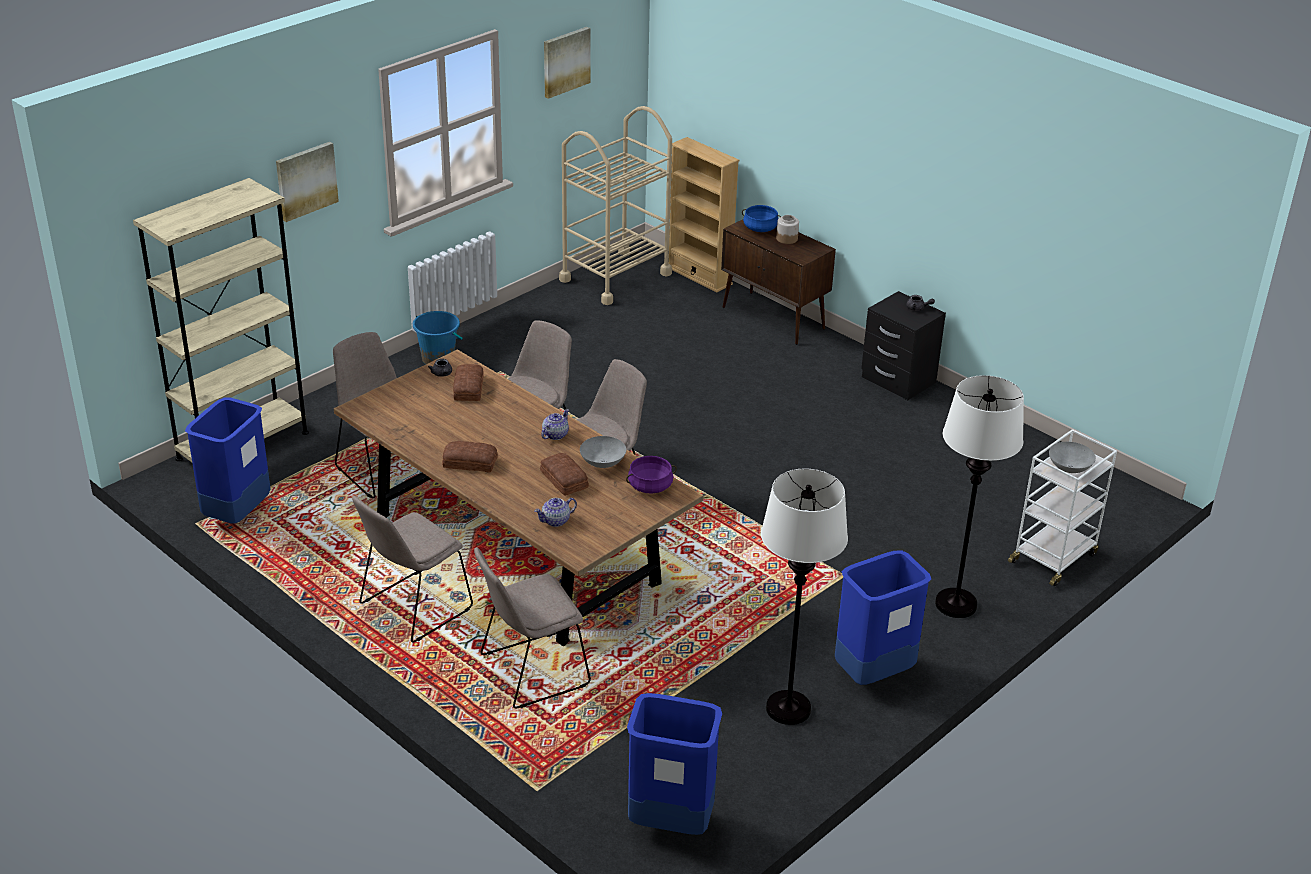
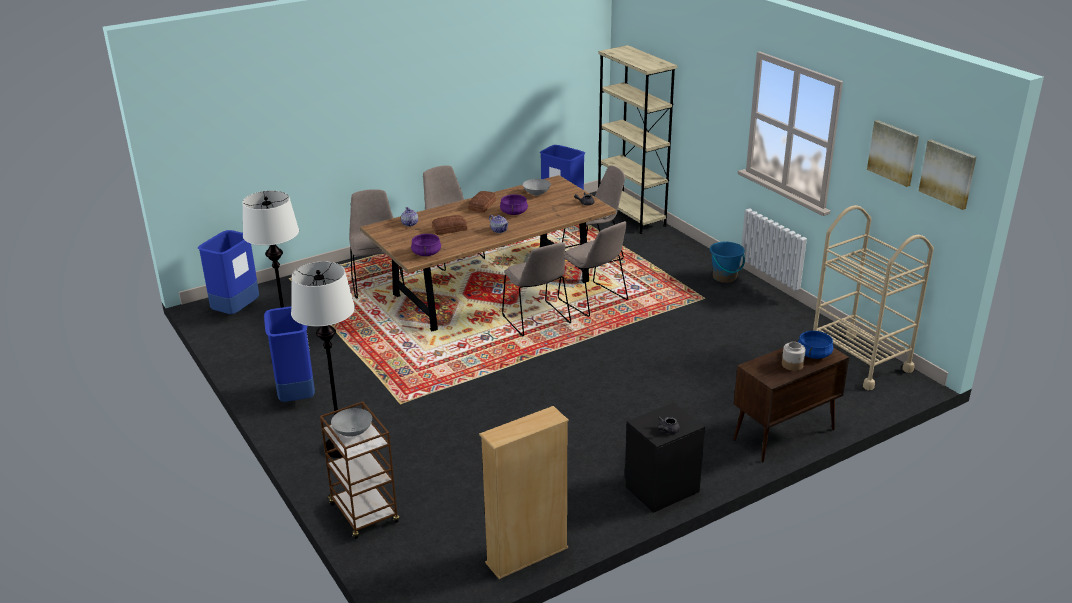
camera: 105 degrees right, 5 degrees down
(306, 180) = (706, 94): picture -> picture (948, 173)
(469, 388) = (565, 210): bread -> none
(489, 431) = (513, 212): none -> purple cooking pot
(603, 464) = (459, 242): grey bowl -> grey bowl (536, 194)
(699, 276) = (866, 405): beige bookcase -> beige bookcase (527, 555)
(1053, 557) = (364, 514): white cart -> brown cart

